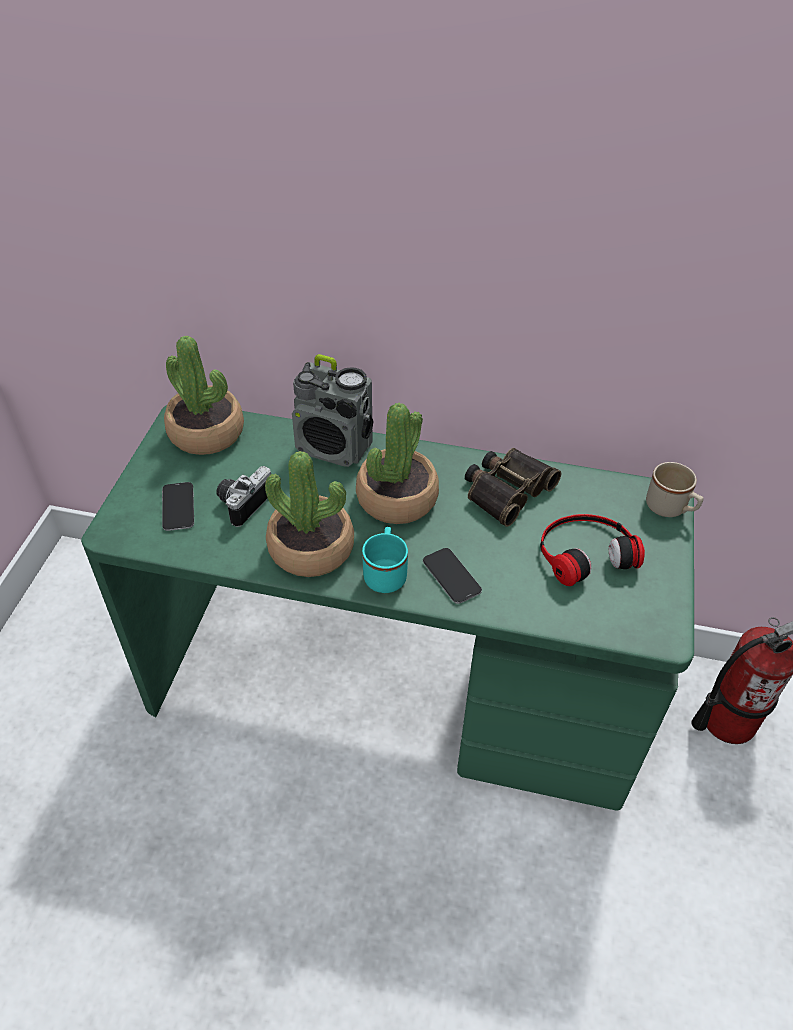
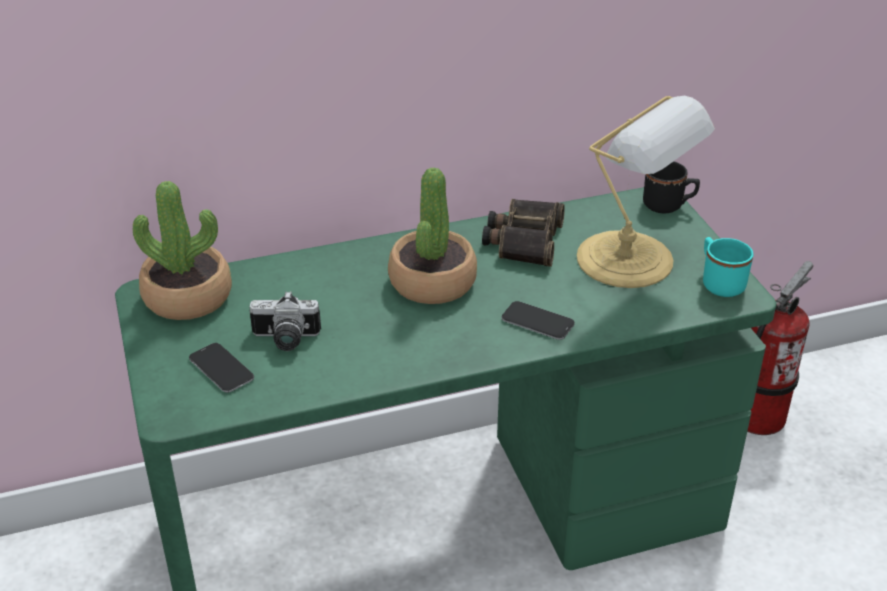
camera: 30 degrees left, 10 degrees down
(242, 502) = (285, 340): camera -> camera turned 90 degrees counterclockwise
(311, 548) = (390, 350): potted plant -> none
(334, 448) = (334, 264): radio -> none
(385, 573) = (477, 342): turquoise mug -> turquoise mug (719, 282)
(585, 551) = (630, 261): headphones -> table lamp
(670, 509) = (668, 205): beige mug -> black mug

